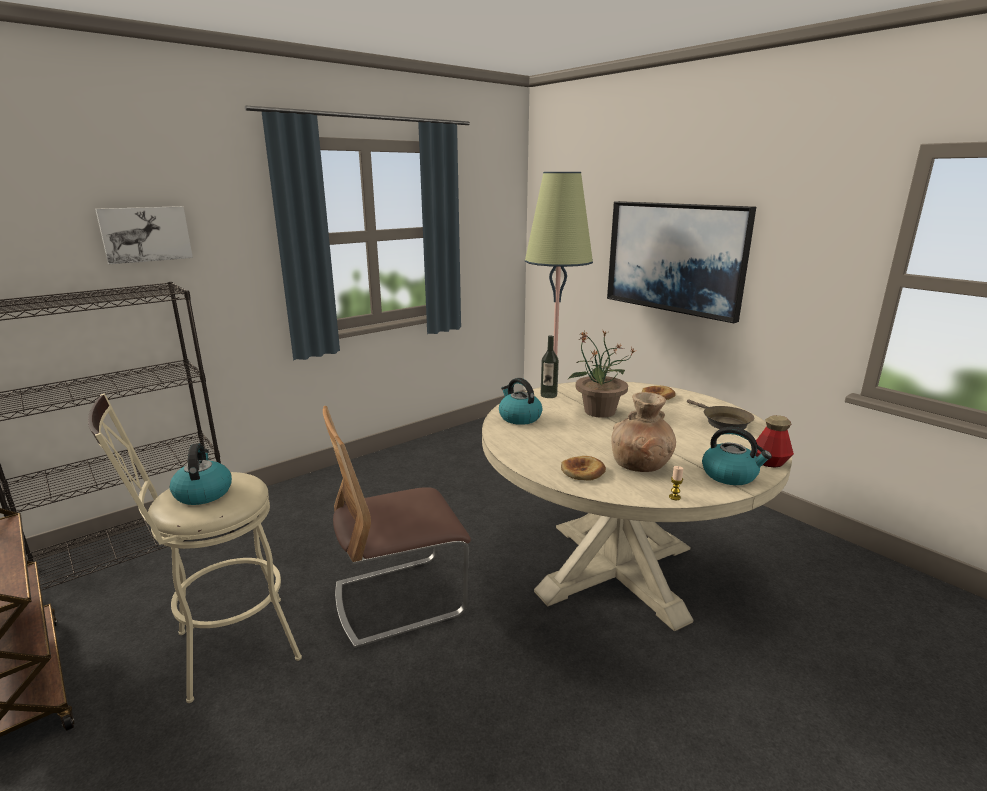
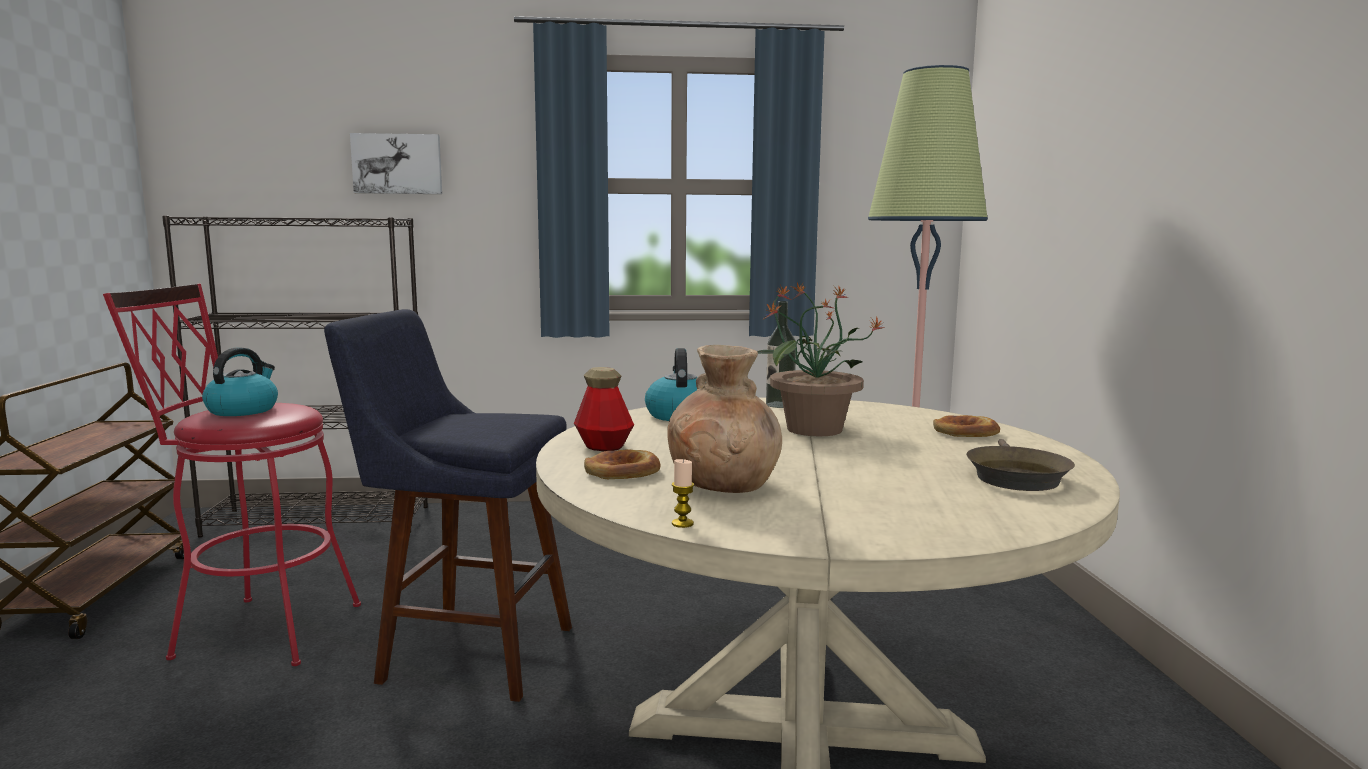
camera: 35 degrees right, 10 degrees down
(225, 649) = (255, 629): beige stool -> red stool
(399, 599) = (466, 652): chair -> blue stool
(675, 257) = (1135, 208): picture -> none
(730, 475) = (851, 528): kettle -> none
(770, 462) = (978, 534): bottle -> bottle (604, 446)

